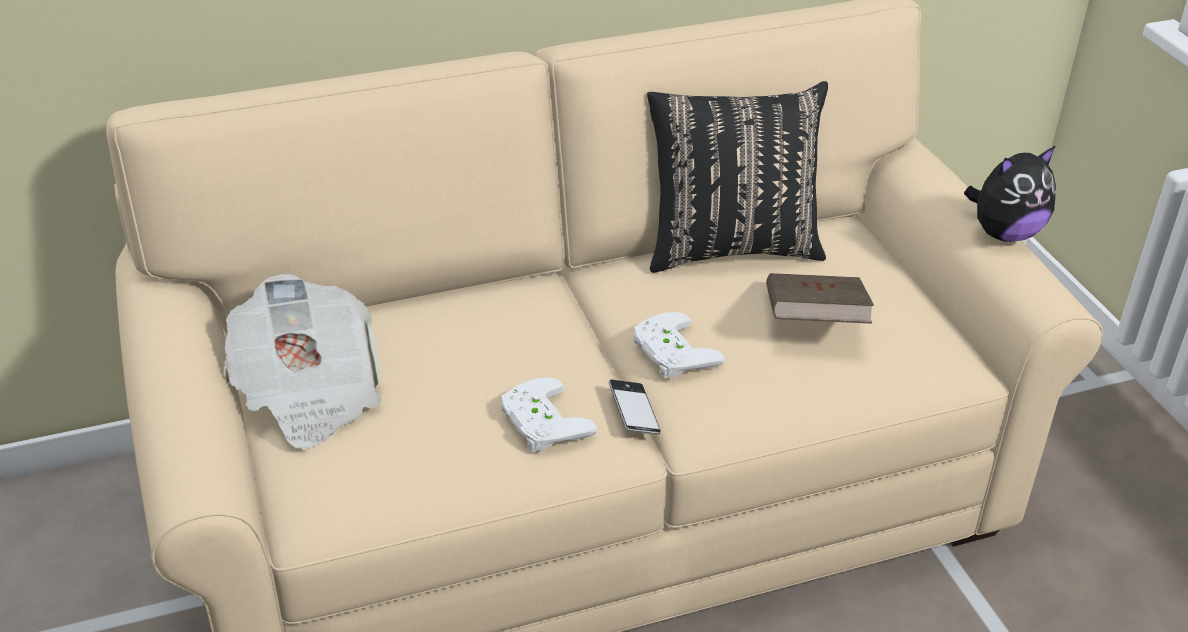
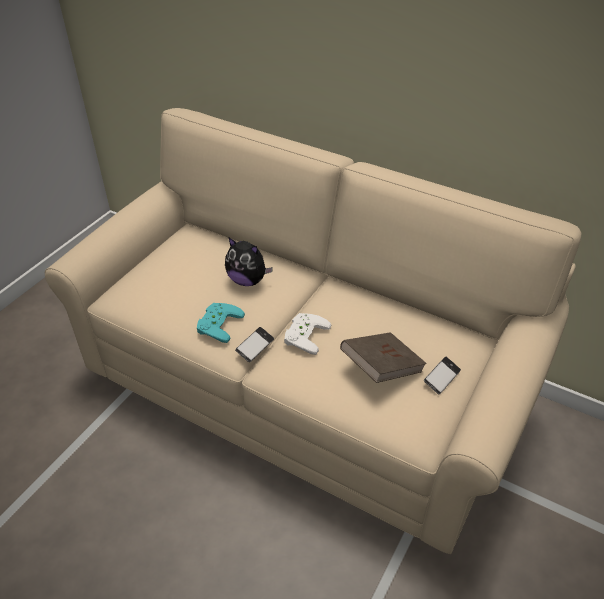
camera: 50 degrees right, 5 degrees up
(308, 393) = (170, 258): newspaper -> none
(540, 422) = (217, 324): white game controller -> turquoise game controller
(730, 247) = (402, 311): black pillow -> none
(883, 287) = (441, 377): none -> phone
(1004, 233) = (512, 393): plush toy -> plush toy (247, 280)

